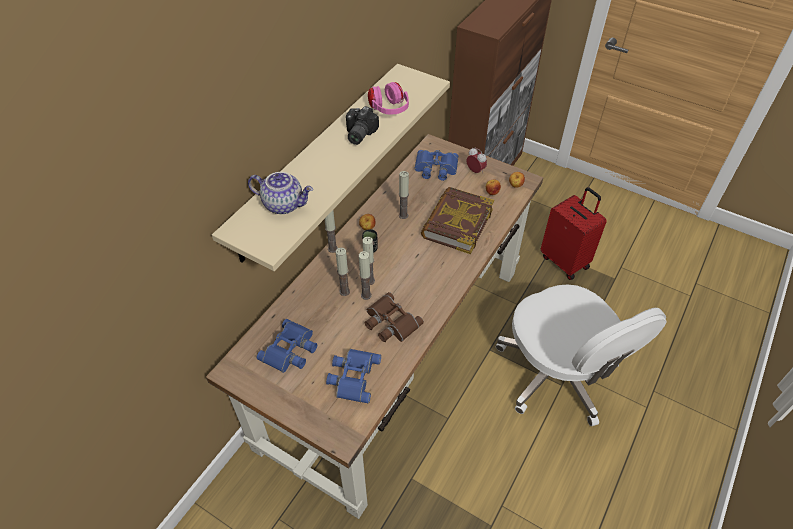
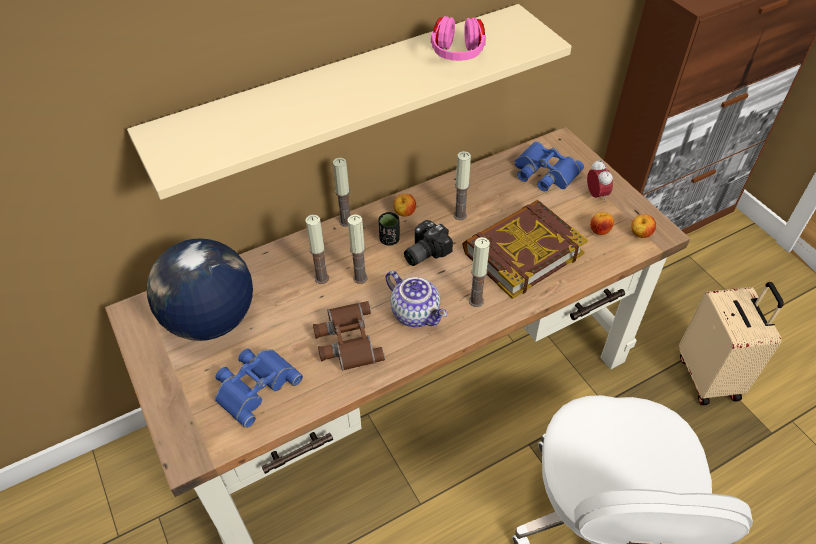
camera: 30 degrees right, 0 degrees up
(284, 204) = (233, 124): teapot -> teapot (416, 313)
(291, 350) = (211, 320): blue binoculars -> globe
(358, 134) = (393, 72): camera -> camera (423, 252)
(366, 295) = (343, 294): candle -> candle (476, 301)
(565, 261) = (709, 377): red suitcase -> beige suitcase

